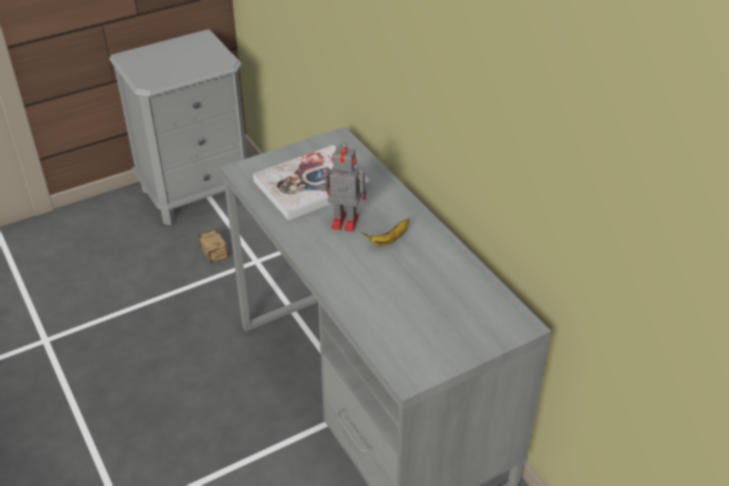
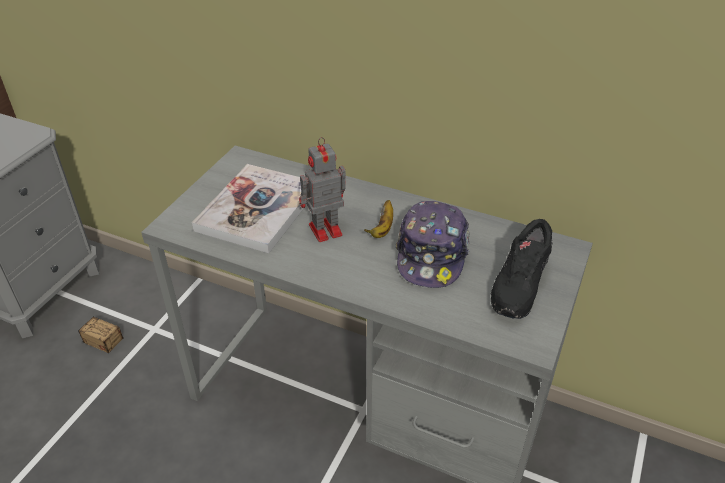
camera: 35 degrees left, 0 degrees up
(405, 277) = (432, 254): none -> cap
(448, 330) = (518, 284): none -> black shoe

